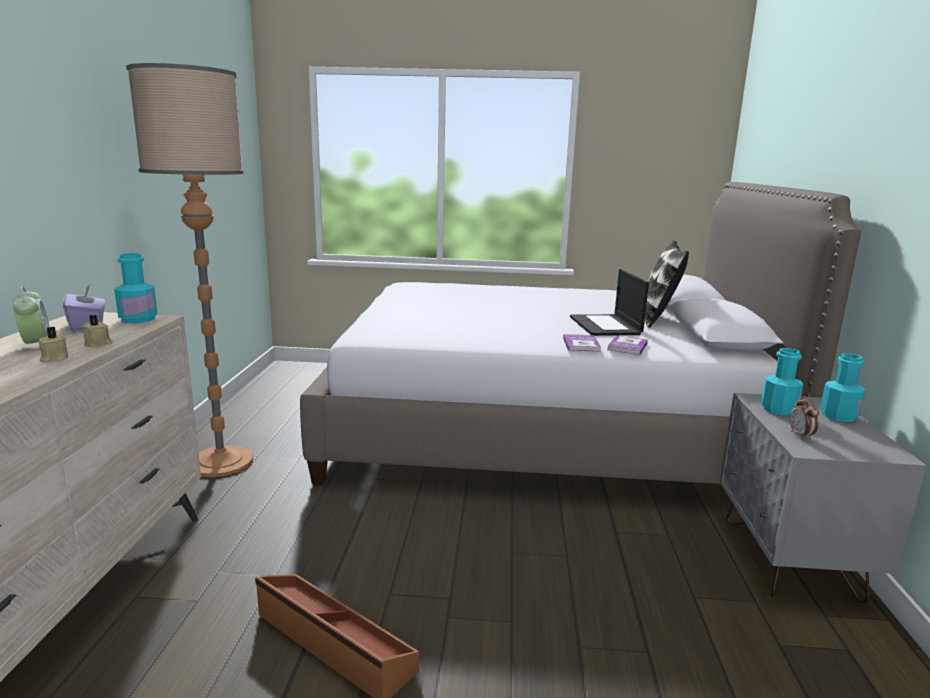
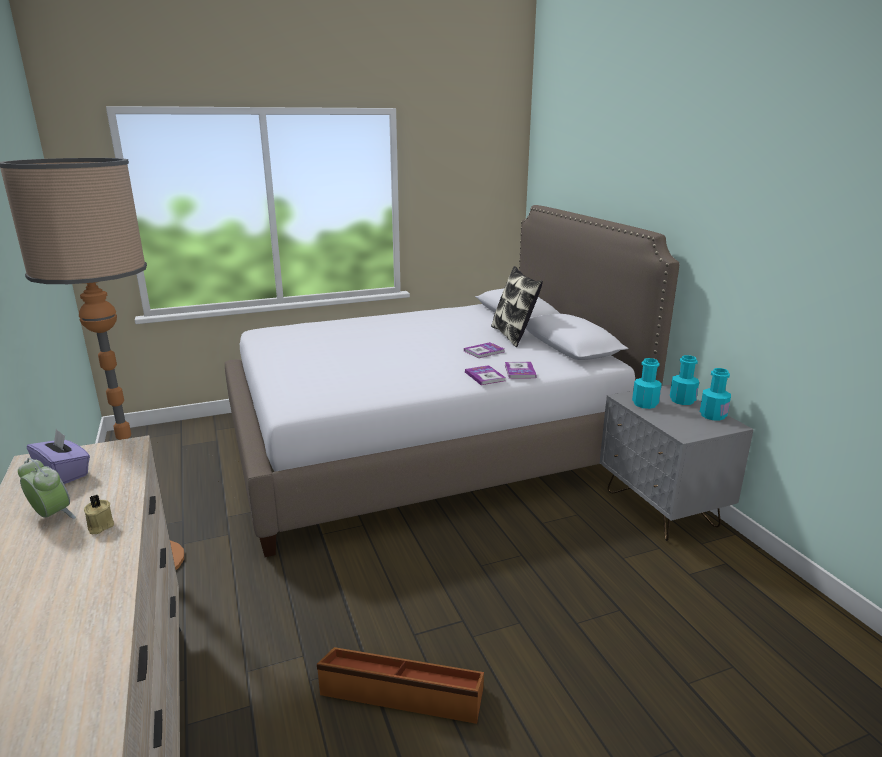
camera: 25 degrees left, 5 degrees up
(98, 344) = (118, 495): beige candle -> none
(138, 319) = (108, 451): turquoise bottle -> turquoise bottle (712, 415)
(606, 326) = (484, 351): laptop -> book
(801, 436) = (674, 424): alarm clock -> none

